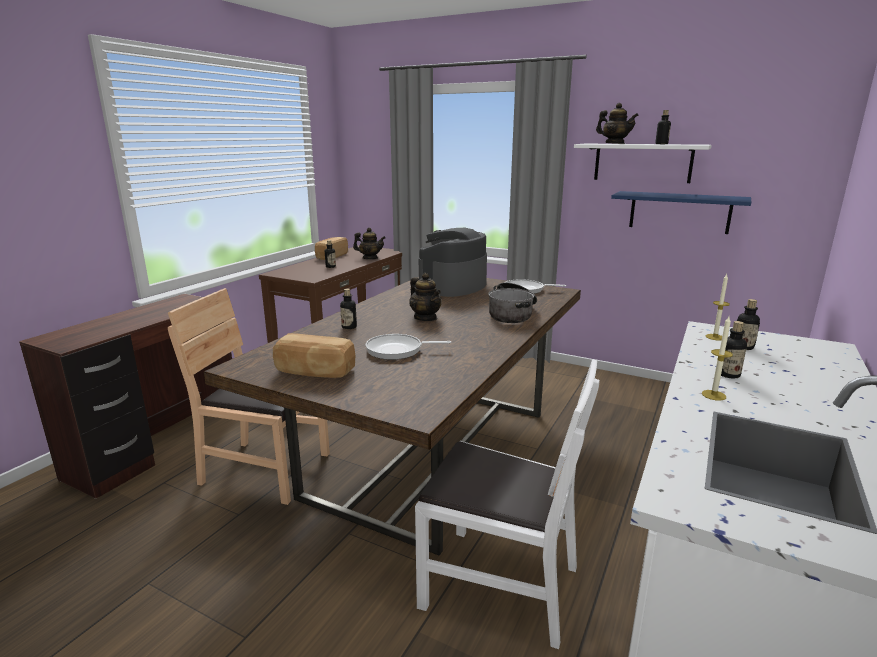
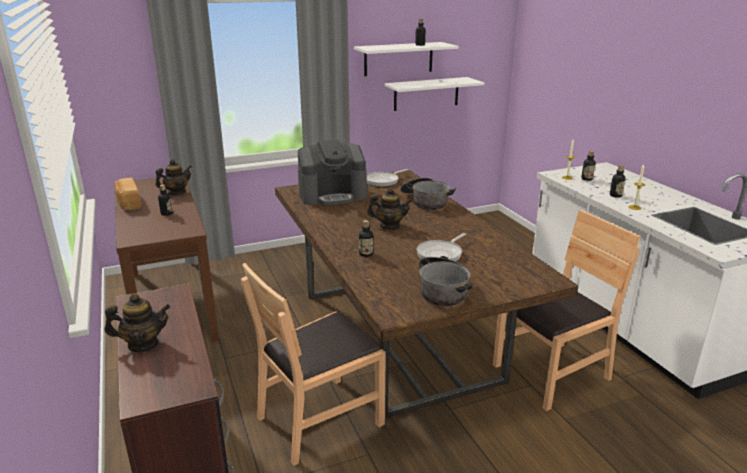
camera: 50 degrees left, 5 degrees up
(314, 372) = (443, 290): bread -> cooking pot
(453, 286) = (332, 195): coffee machine -> coffee machine turned 90 degrees counterclockwise
(500, 584) = (552, 373): white chair -> brown chair
(614, 143) = (385, 46): teapot -> teapot (143, 344)
(679, 212) = (426, 94): blue shelf -> white shelf

